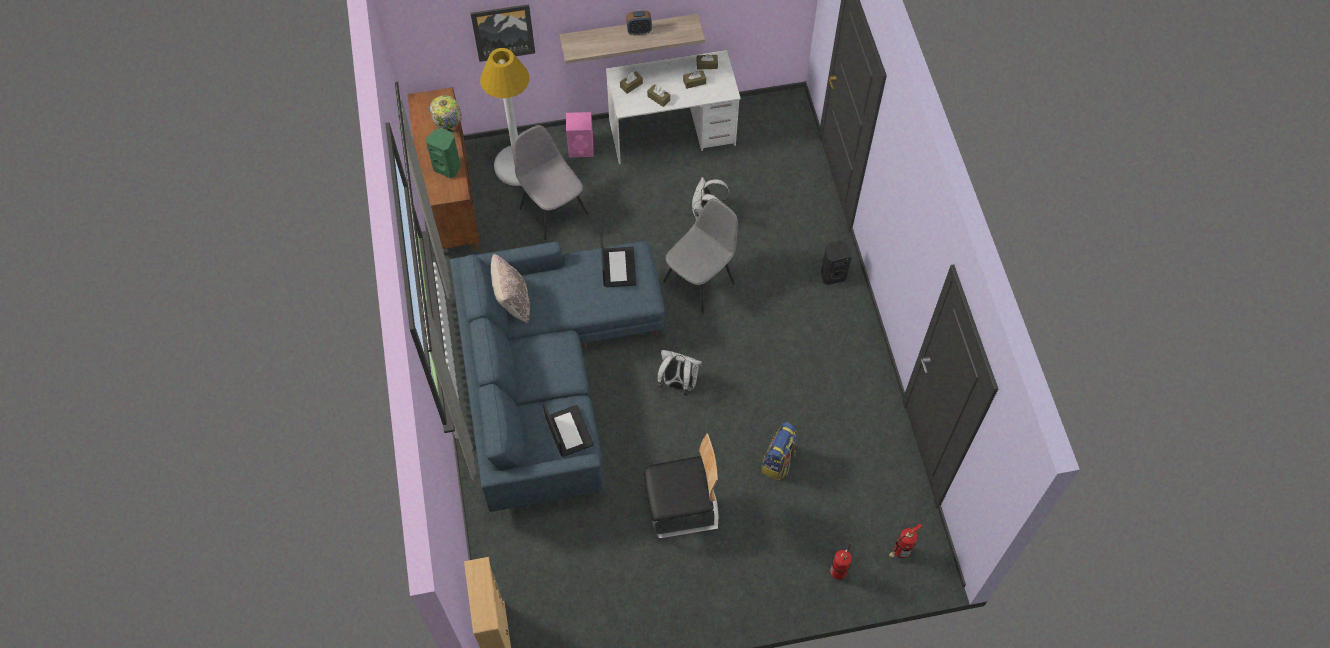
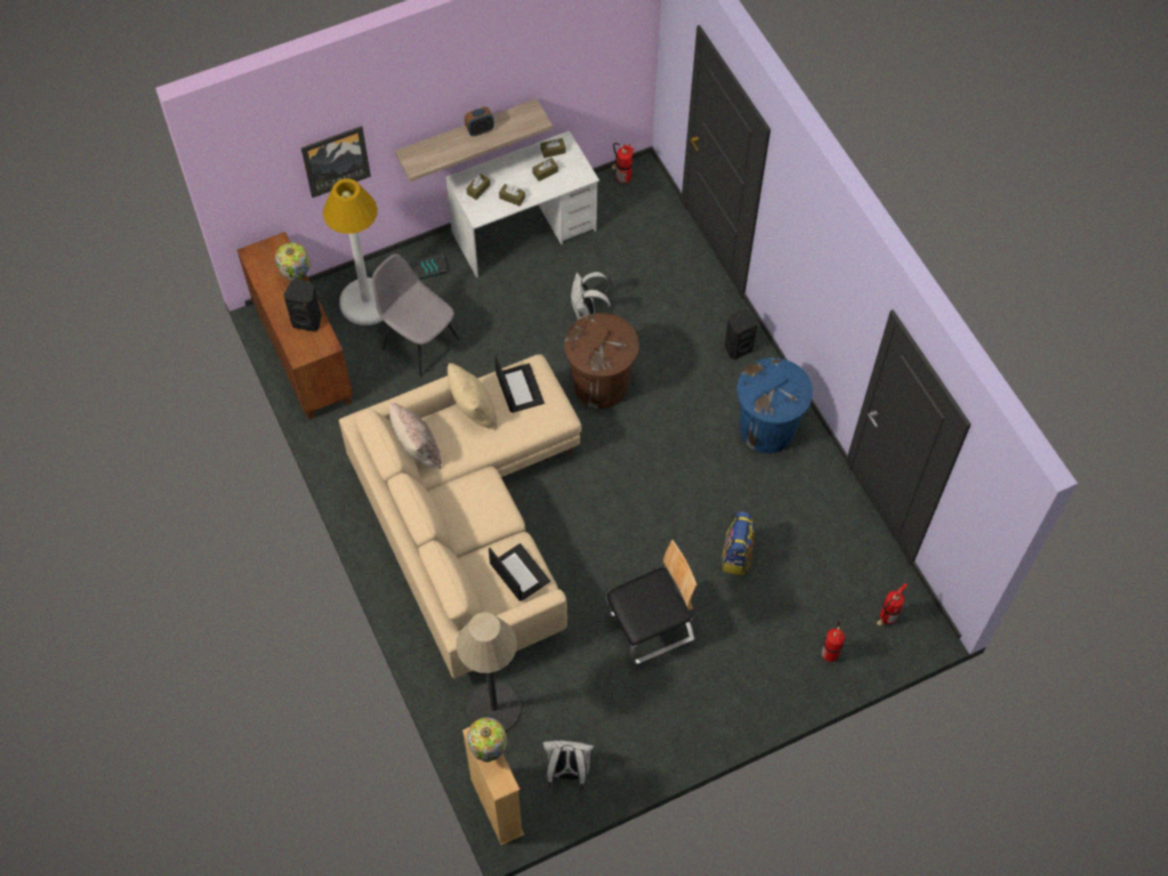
camera: 15 degrees left, 0 degrees up
(448, 167) = (307, 320): green speaker -> black speaker
(481, 588) = (488, 753): none -> table lamp
(521, 547) = (494, 708): none -> floor lamp
(550, 377) = (470, 523): blue sofa -> beige sofa
(572, 278) = (473, 411): none -> beige pillow
(581, 148) = (430, 268): pink speaker -> book
(678, 384) = (609, 499): white backpack -> white backpack (568, 772)
(700, 281) = (601, 385): grey chair -> brown trash can
(772, 104) = (622, 178): none -> fire extinguisher
(838, 354) = (767, 429): none -> blue trash can

